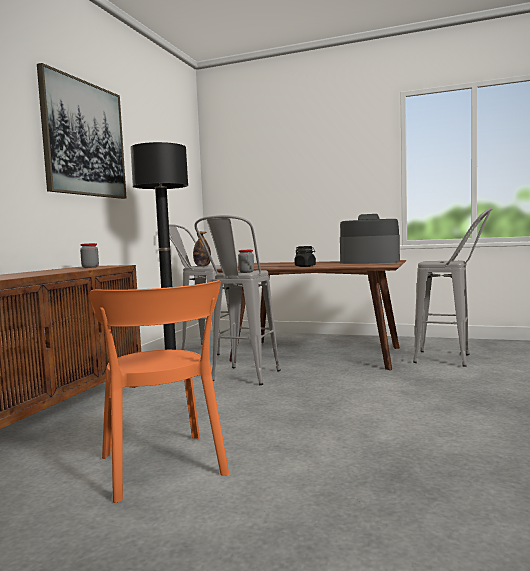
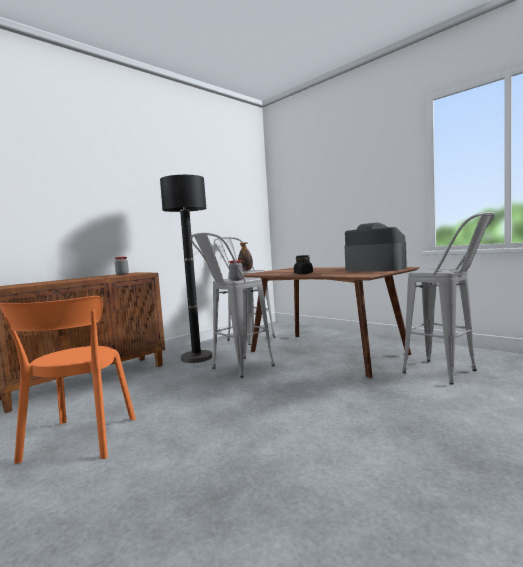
camera: 25 degrees right, 0 degrees up
(84, 139) = (136, 177): picture -> none

